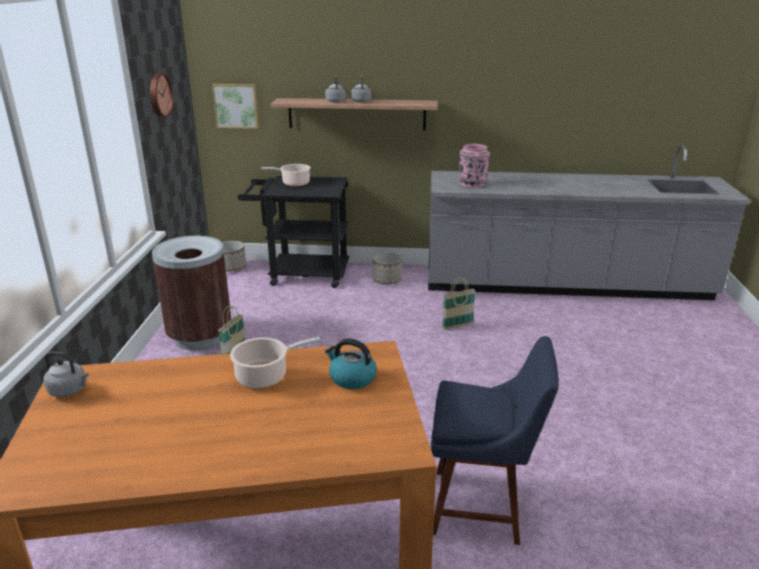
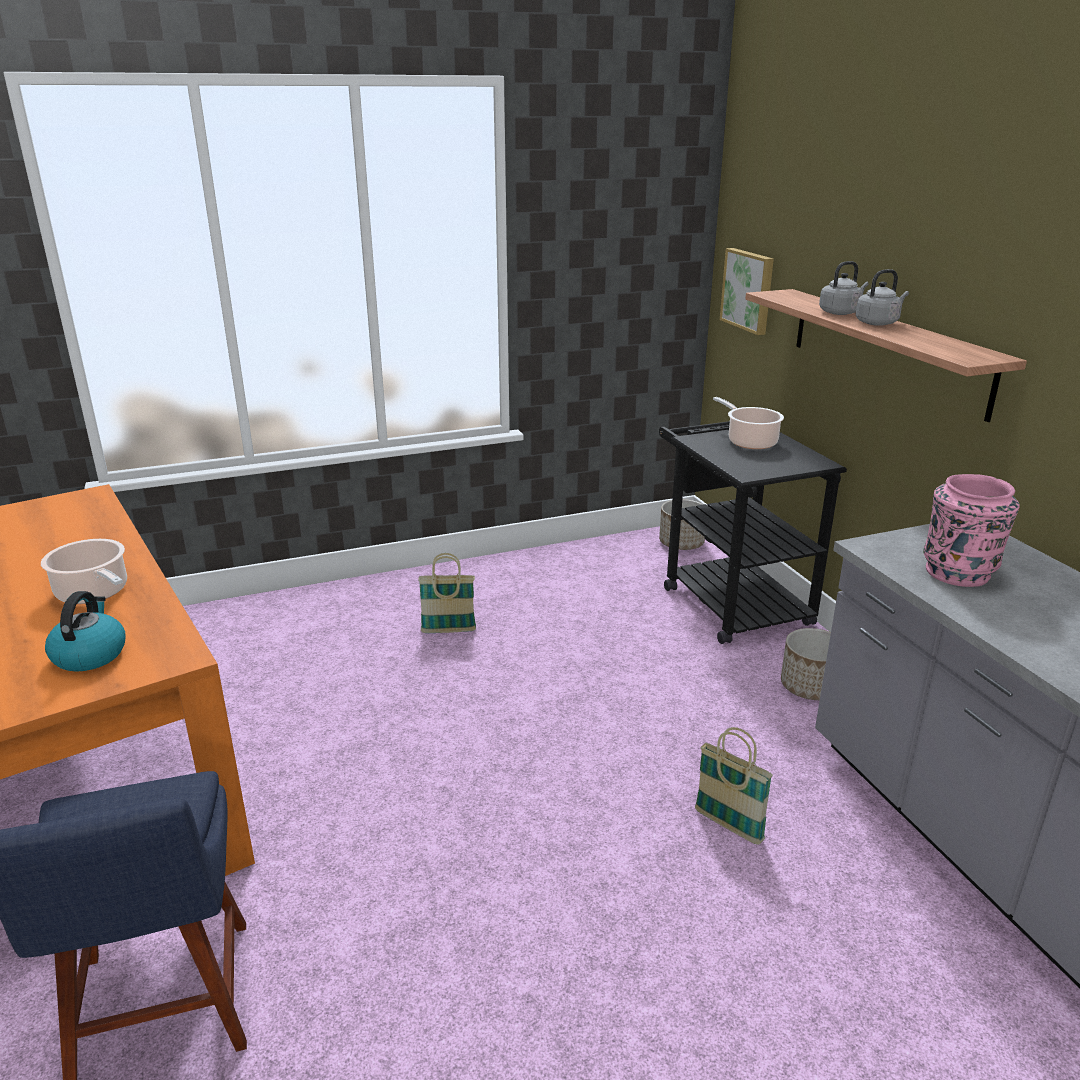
camera: 65 degrees right, 0 degrees up
(70, 390) = (59, 505): grey kettle -> none
(159, 95) = (593, 245): wall clock -> none
(200, 336) = (481, 588): brown trash can -> none

